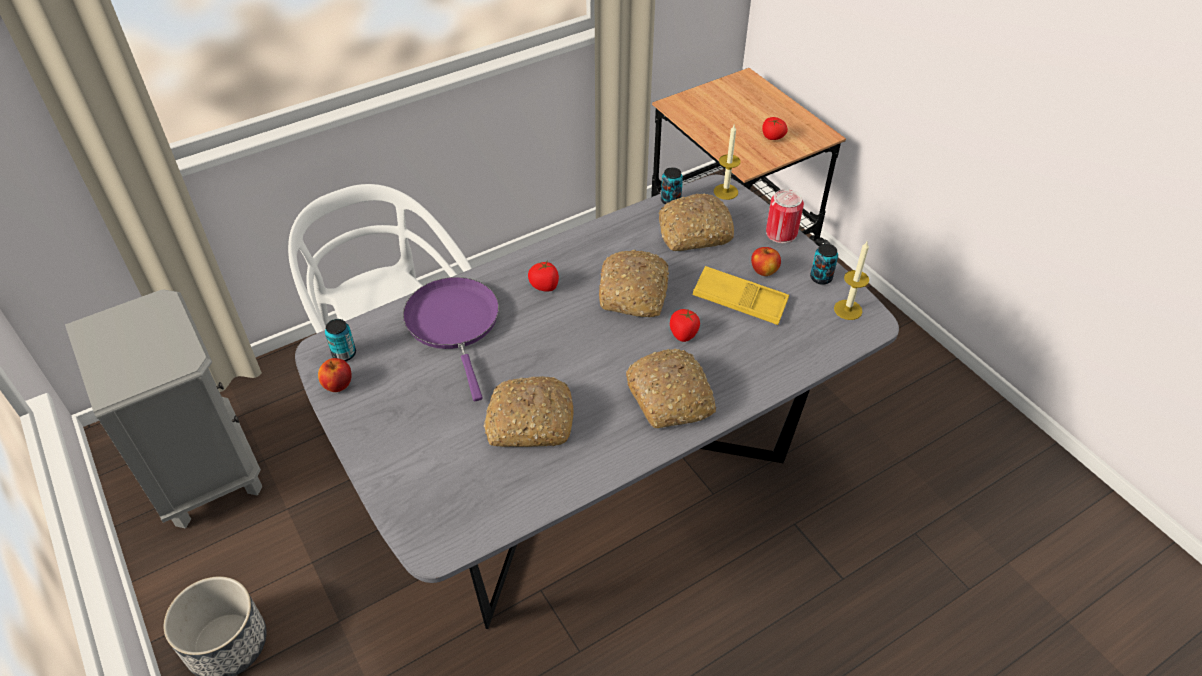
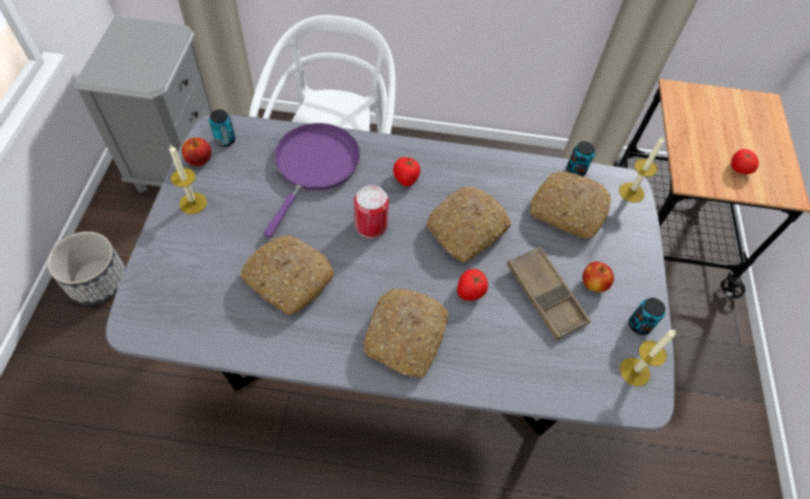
camera: 35 degrees right, 10 degrees up
(373, 422) = (193, 203): none -> candle
(739, 301) = (545, 296): yellow tray -> brown tray
(781, 233) = (644, 260): can -> can (371, 225)

